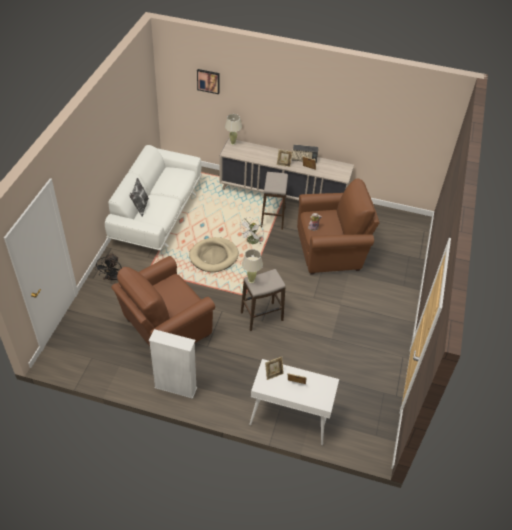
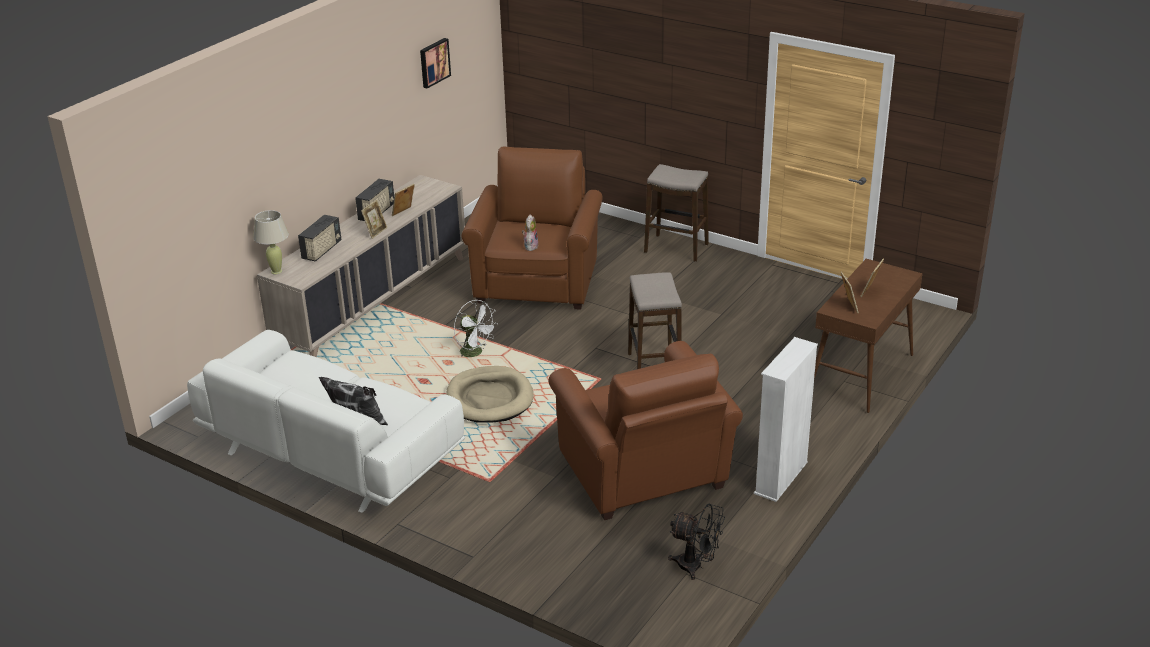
camera: 70 degrees left, 15 degrees down
(112, 279) = (488, 530): black fan -> black fan (696, 566)
(208, 81) = (201, 179): picture -> picture (434, 62)
(251, 280) = (650, 298): beige table lamp -> none
(258, 151) = (322, 250): none -> radio
(273, 217) = (426, 322): stool -> stool (676, 248)
(290, 418) = (861, 374): white console table -> brown console table

